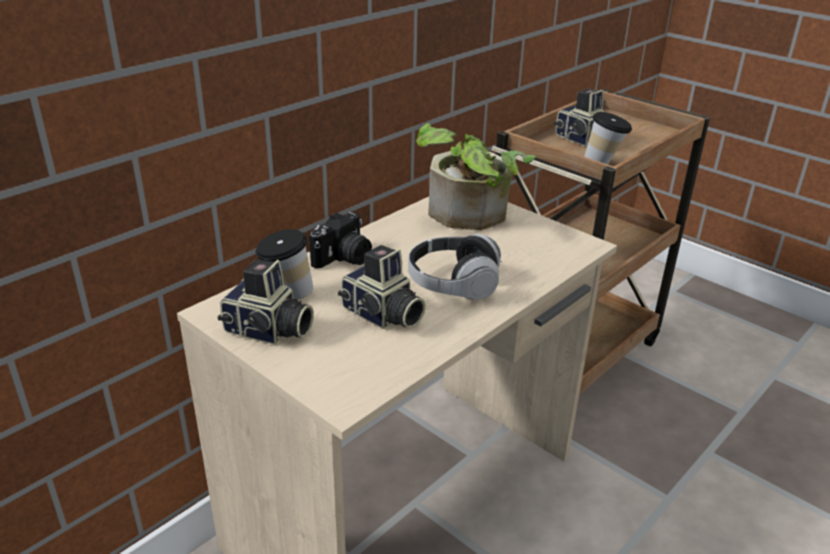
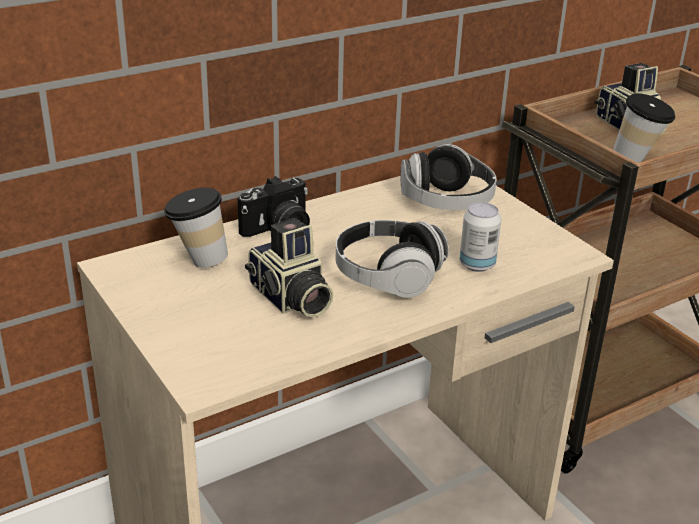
camera: 15 degrees right, 0 degrees up
(268, 331) = (160, 296): camera -> none
(468, 217) = (446, 202): potted plant -> headphones
(518, 264) = (477, 265): none -> can

